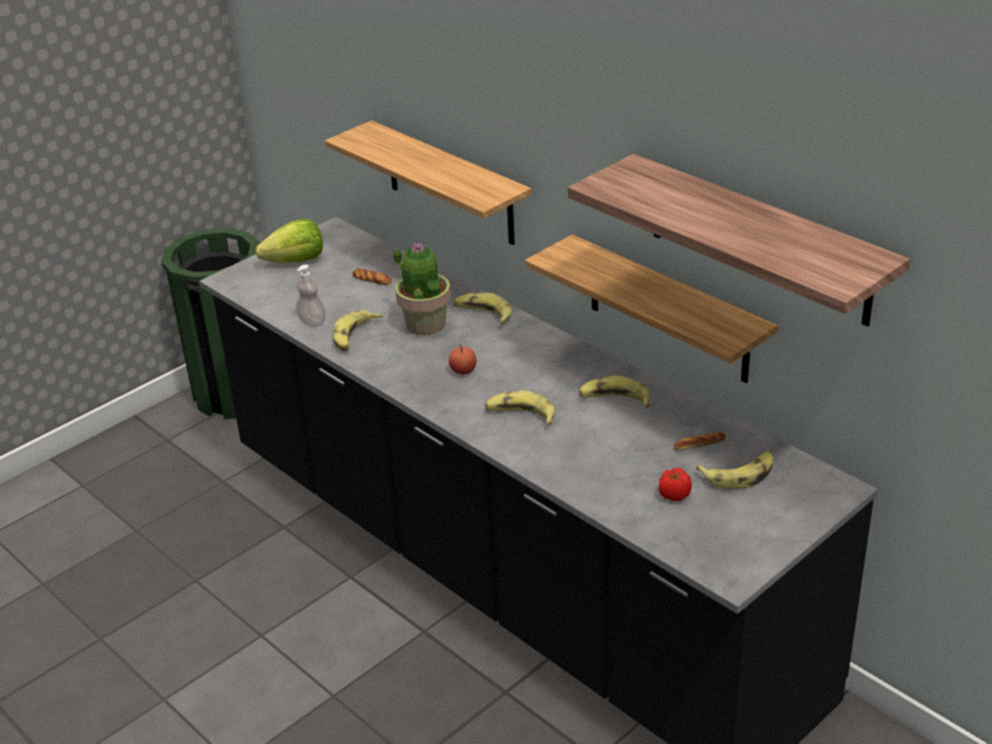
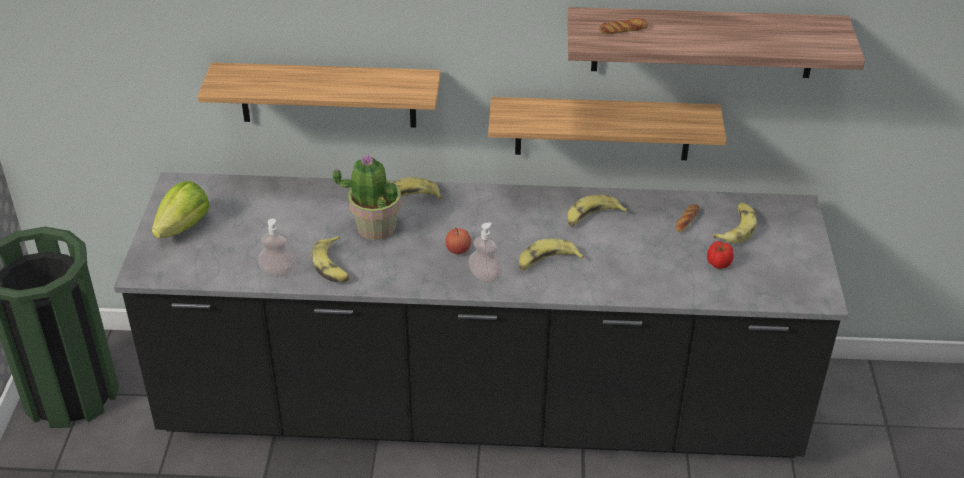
camera: 45 degrees left, 5 degrees up
(372, 280) = (277, 212): bread -> bread (623, 30)
(454, 401) = (485, 276): none -> soap dispenser

